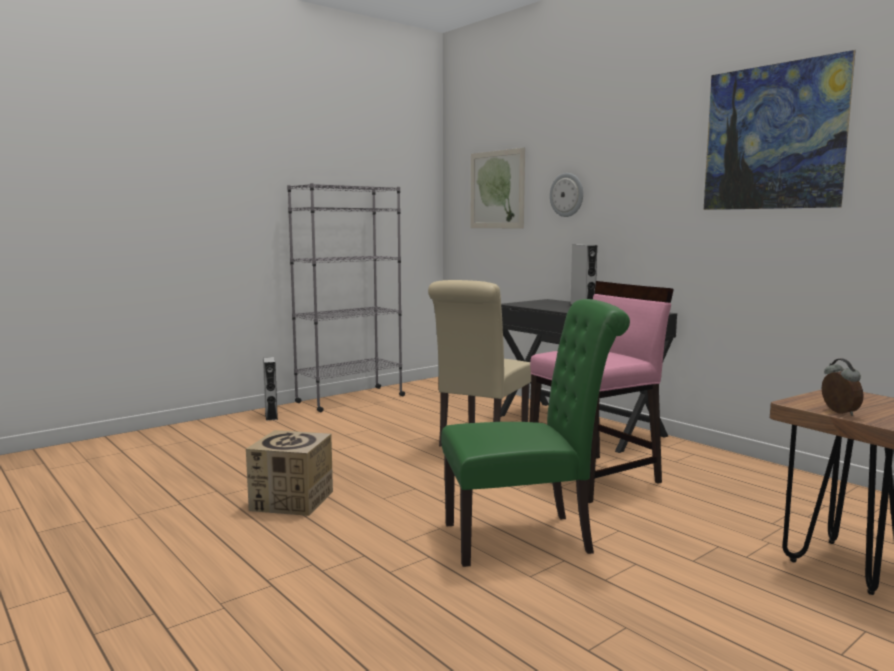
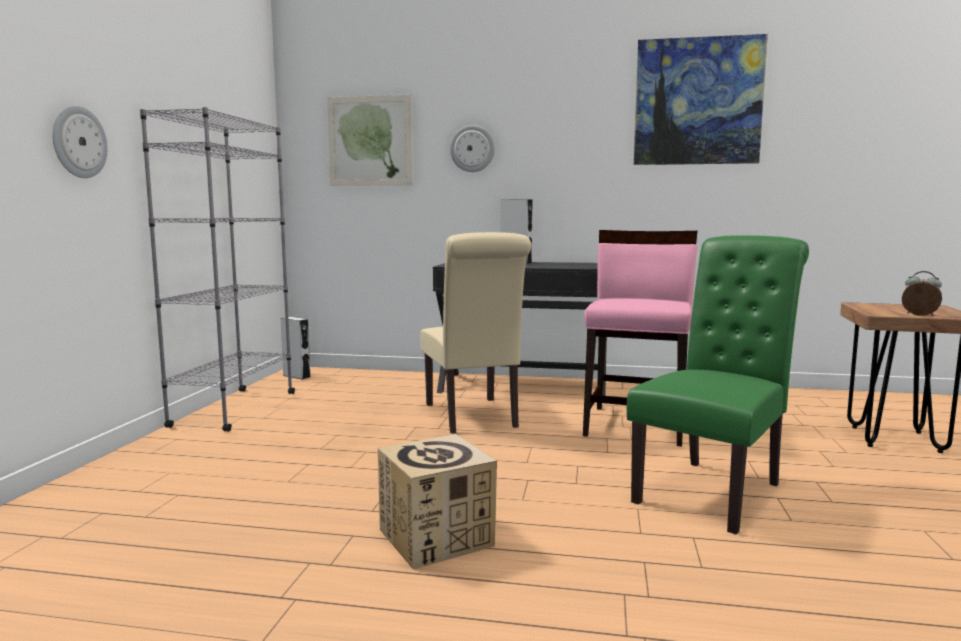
camera: 40 degrees left, 0 degrees up
(236, 212) = (78, 142): none -> wall clock
(271, 416) = (166, 451): grey speaker -> grey speaker (296, 376)

